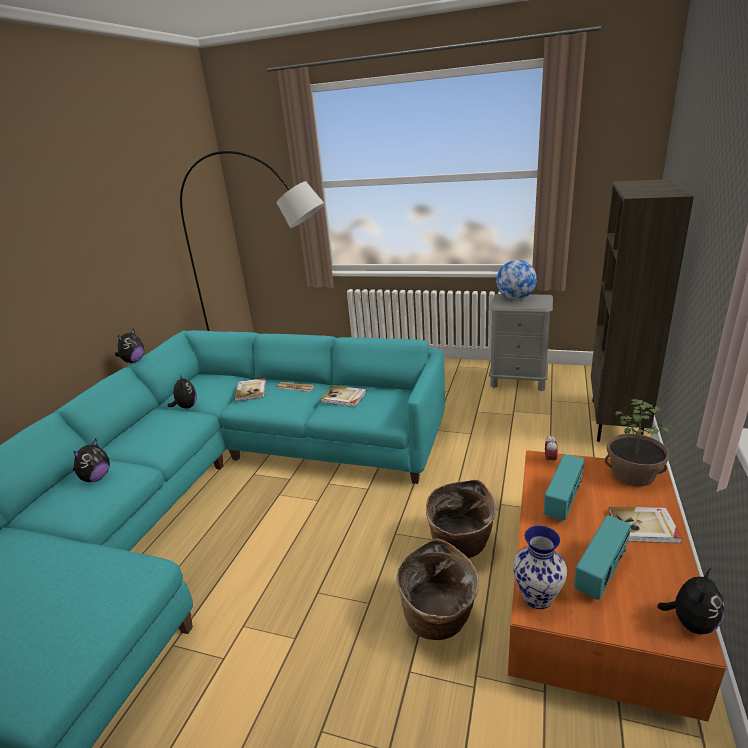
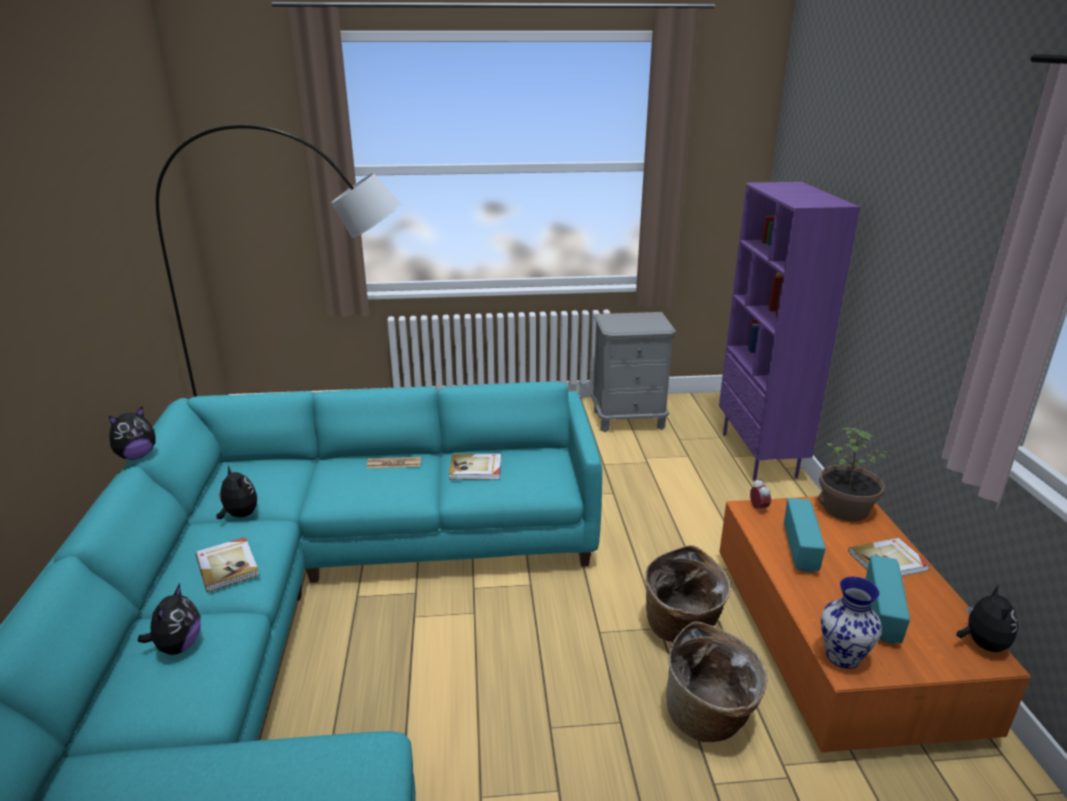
camera: 25 degrees left, 0 degrees up
(133, 361) = (137, 456): plush toy -> plush toy turned 45 degrees clockwise
(251, 391) = (331, 477): book -> book (228, 565)
(515, 298) = (625, 319): globe -> none
(616, 422) = (760, 455): brown bookcase -> purple bookcase

